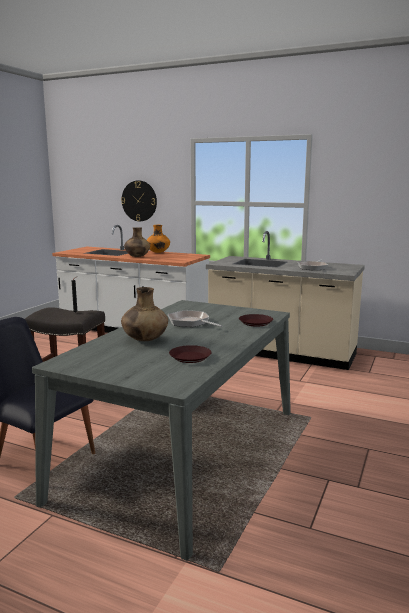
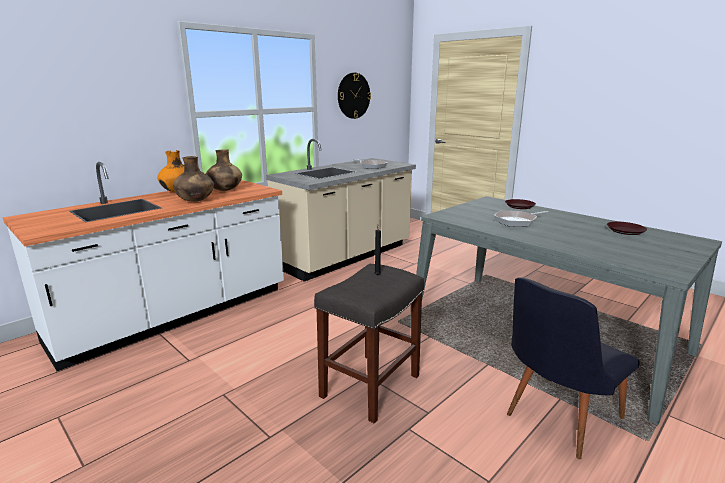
camera: 70 degrees left, 5 degrees up
(139, 201) = (96, 118): wall clock -> wall clock (353, 95)
(144, 340) = (578, 239): brown vase -> brown vase (225, 190)

